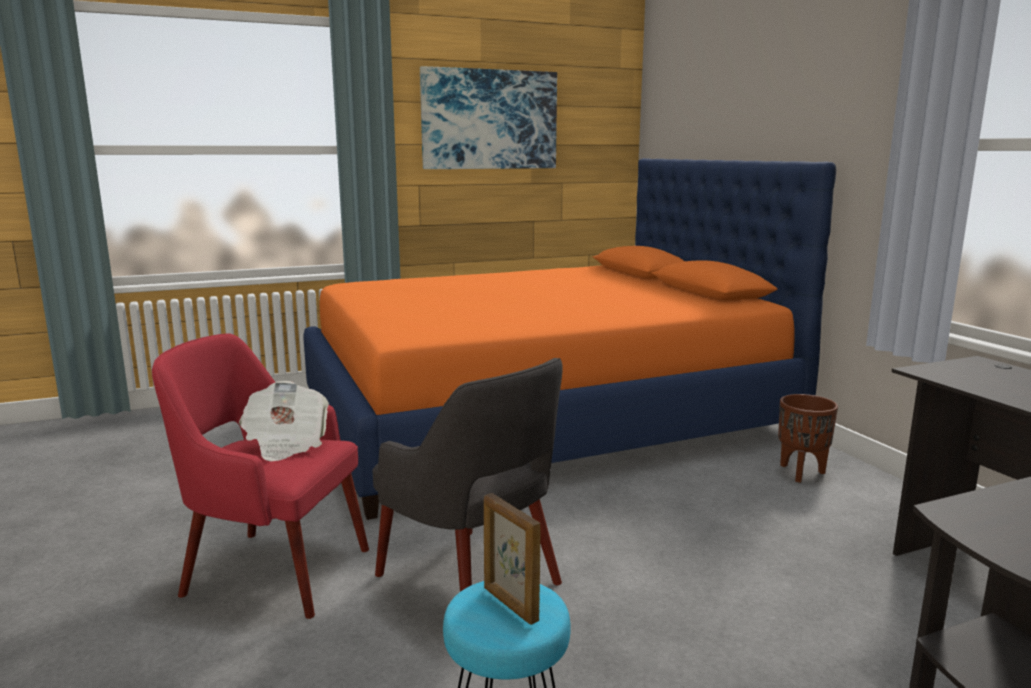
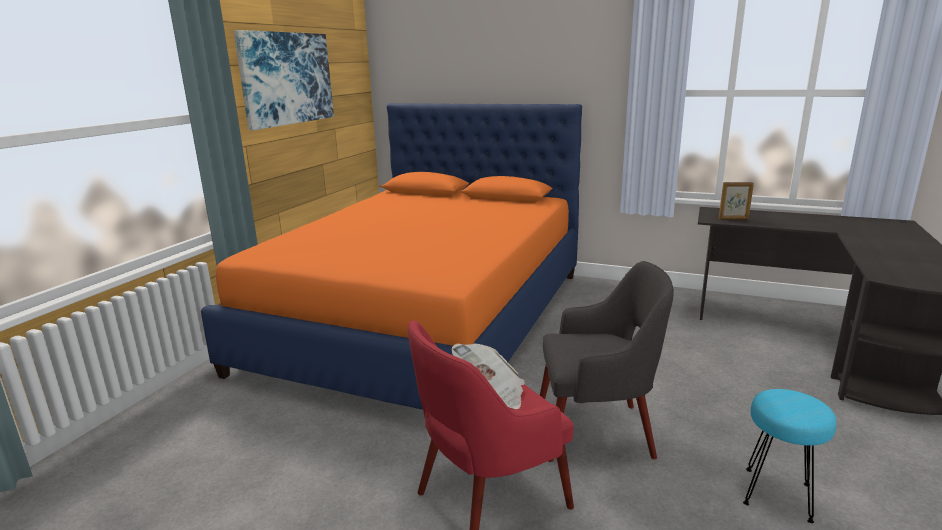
camera: 45 degrees left, 5 degrees up
(510, 604) = (792, 403): picture frame -> picture frame (733, 219)
(801, 473) = (605, 296): brown planter -> none

